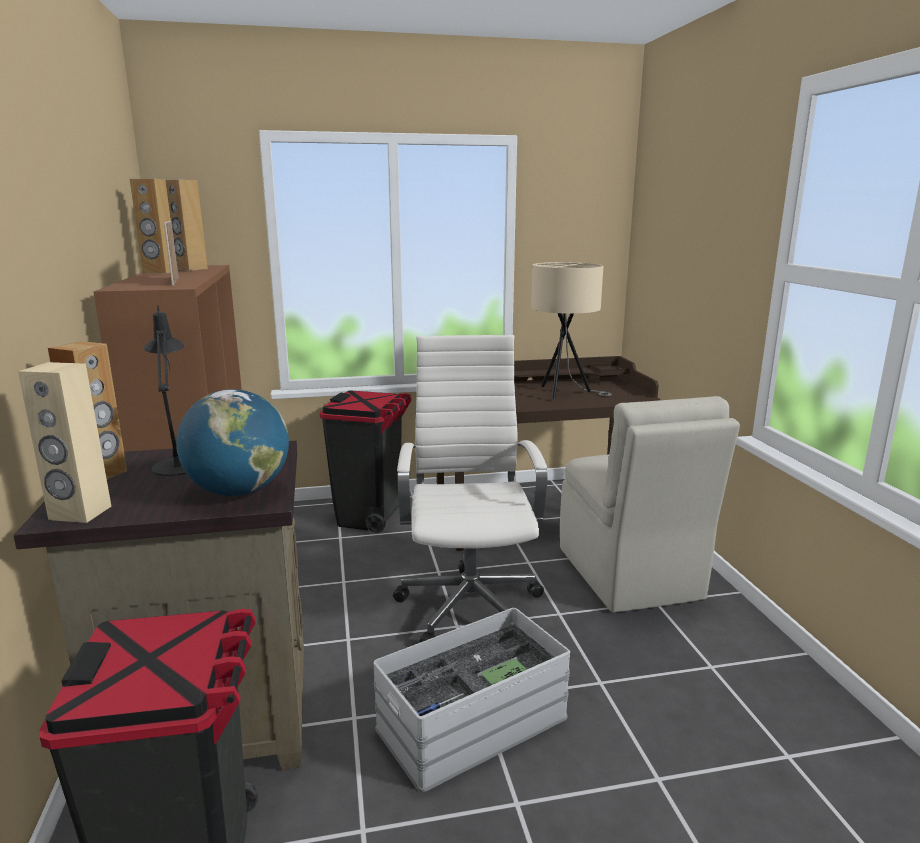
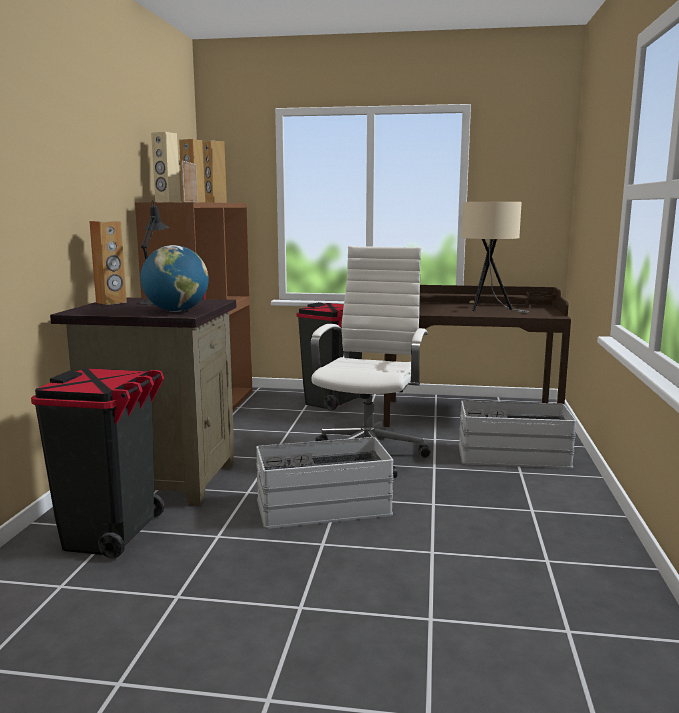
camera: 20 degrees right, 5 degrees down
(80, 513) = (87, 311): beige speaker -> beige speaker (167, 202)
(629, 575) = (513, 456): beige chair -> grey storage box

